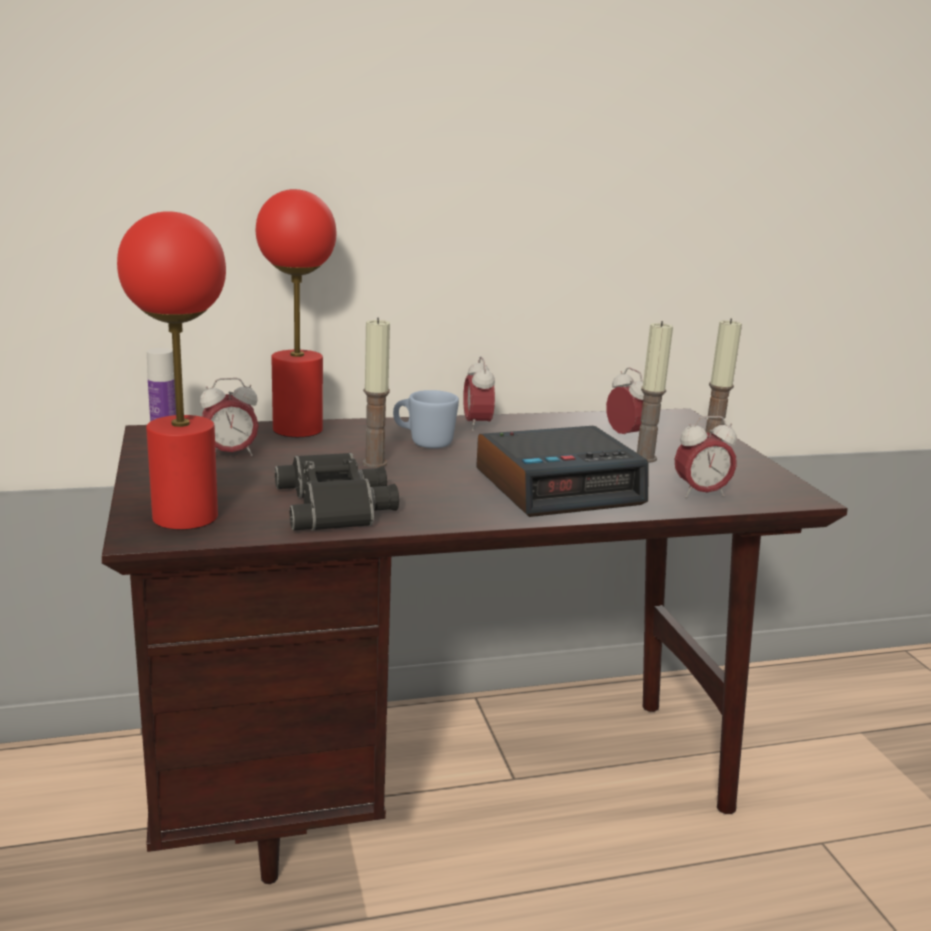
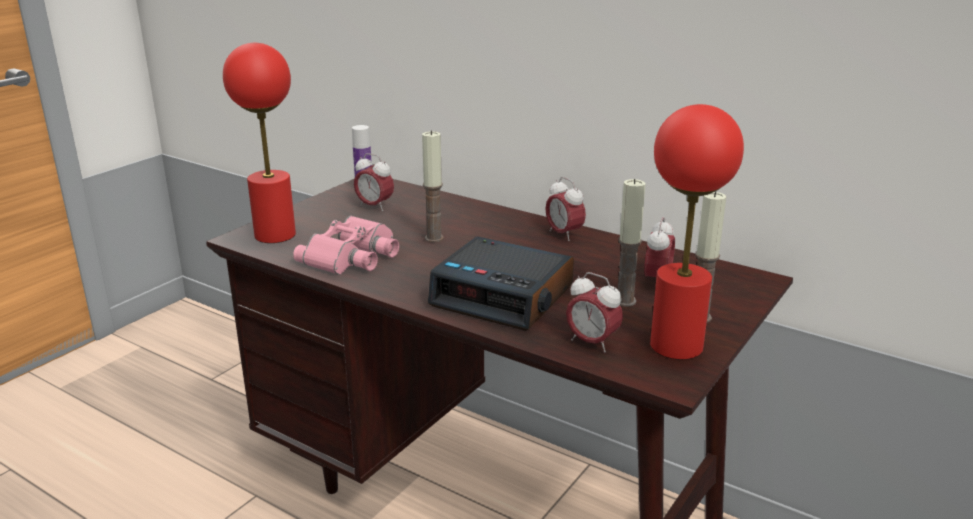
camera: 50 degrees right, 5 degrees up
(297, 429) = (445, 201): red table lamp -> red table lamp (676, 345)
(338, 505) = (353, 256): black binoculars -> pink binoculars
(423, 442) = (497, 235): blue mug -> none
(477, 425) = (564, 234): alarm clock -> alarm clock turned 75 degrees counterclockwise

